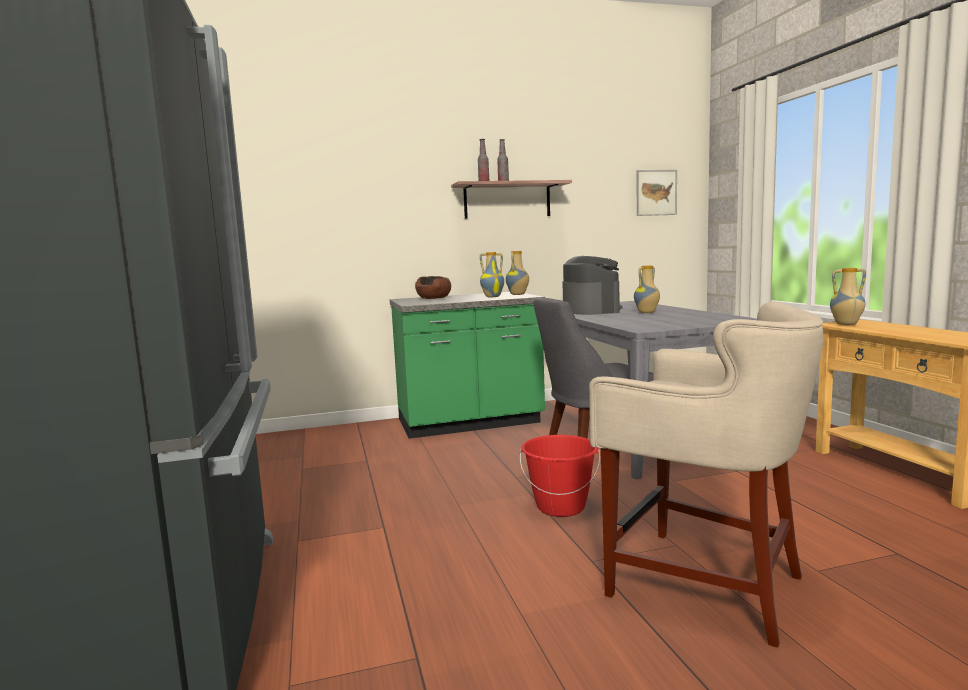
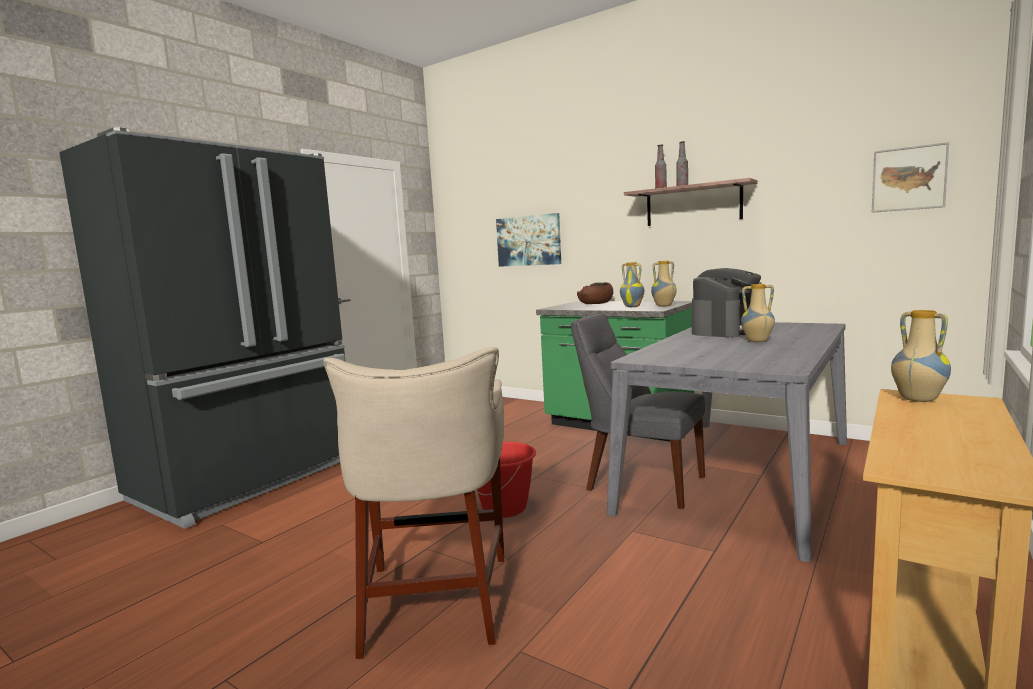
camera: 50 degrees right, 0 degrees up
(316, 230) = (529, 240): none -> picture

